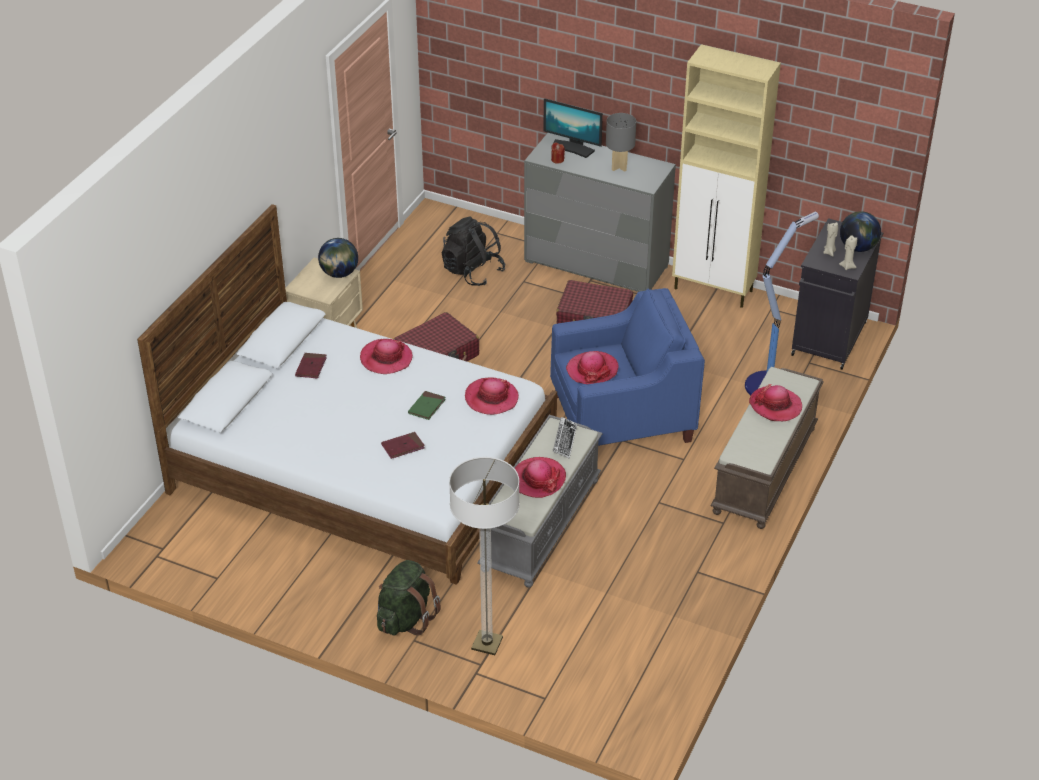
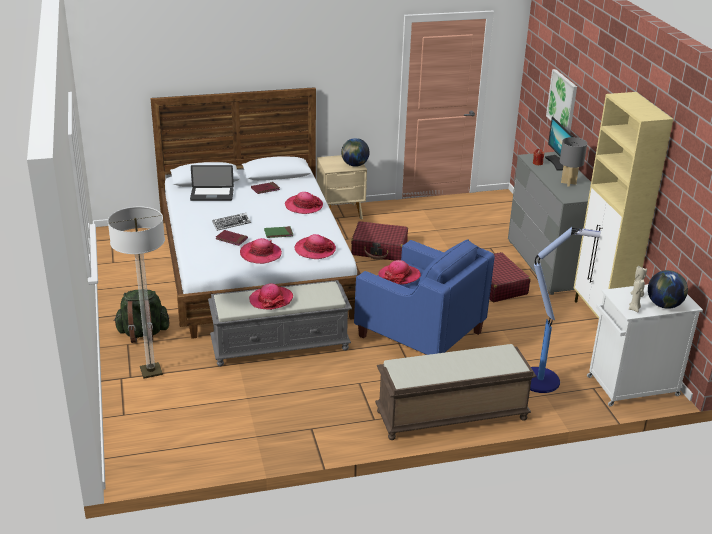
camera: 50 degrees right, 10 degrees down
(275, 414) = (212, 195): none -> laptop
(472, 272) = (470, 229): black backpack -> none
(536, 74) = (562, 101): none -> picture
(564, 440) = (320, 294): keyboard -> keyboard (231, 224)
(775, 405) = (472, 362): hat -> hat (260, 254)
(828, 340) = (630, 387): black cabinet -> white cabinet

